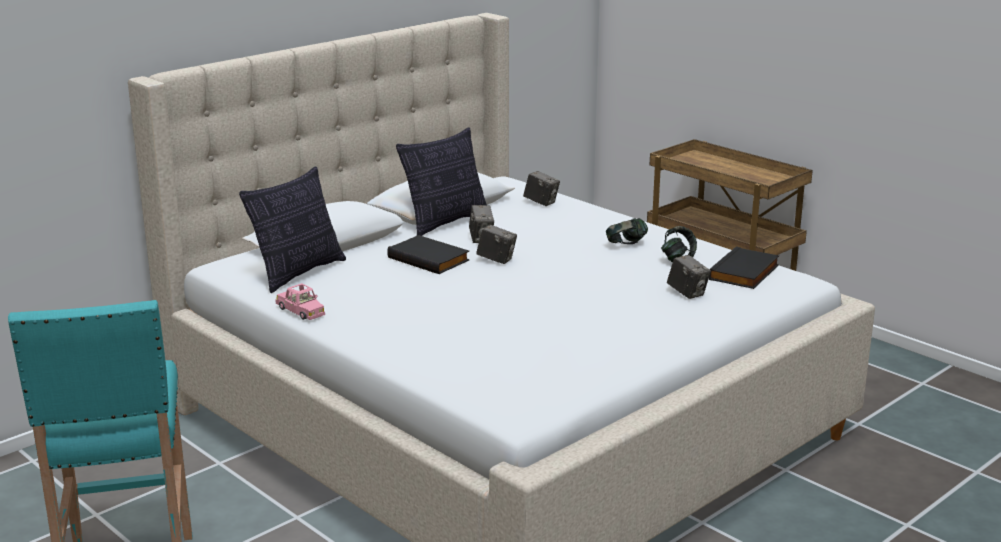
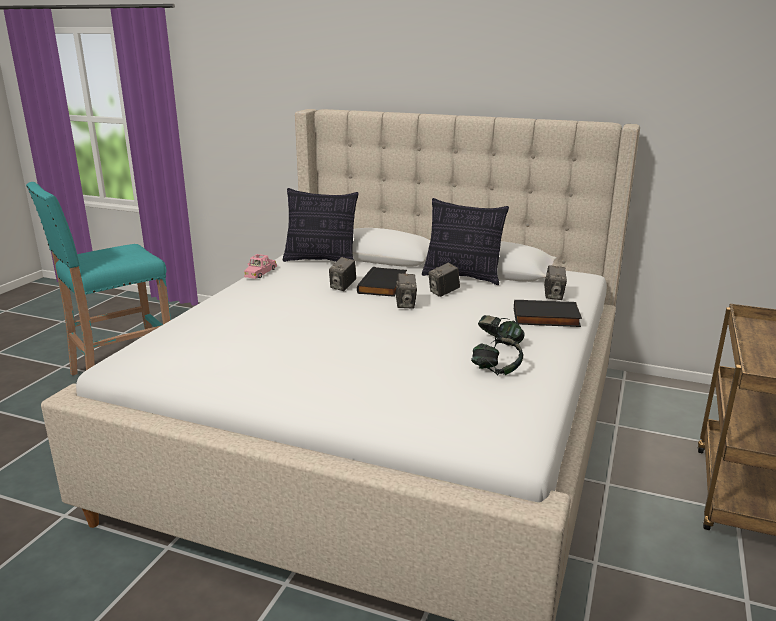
camera: 65 degrees right, 0 degrees up
(687, 293) = (412, 388): camera -> camera (343, 287)
(745, 273) = (498, 409): black book -> black book (545, 318)

